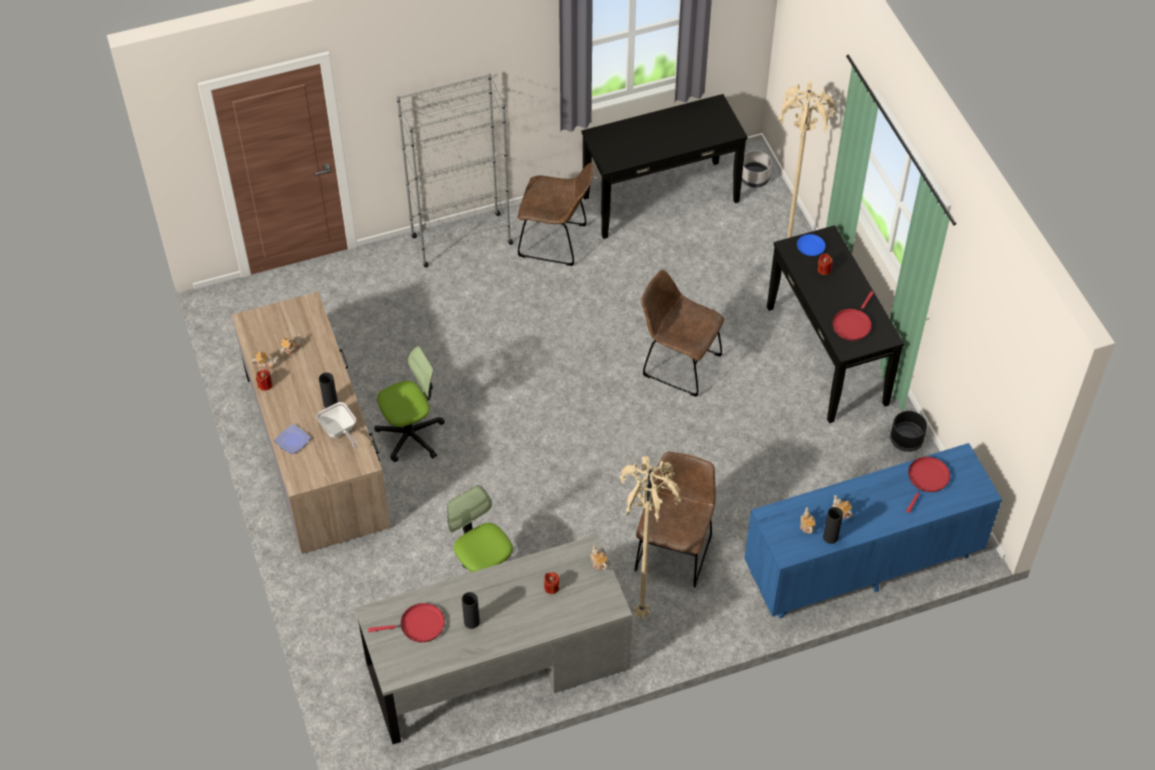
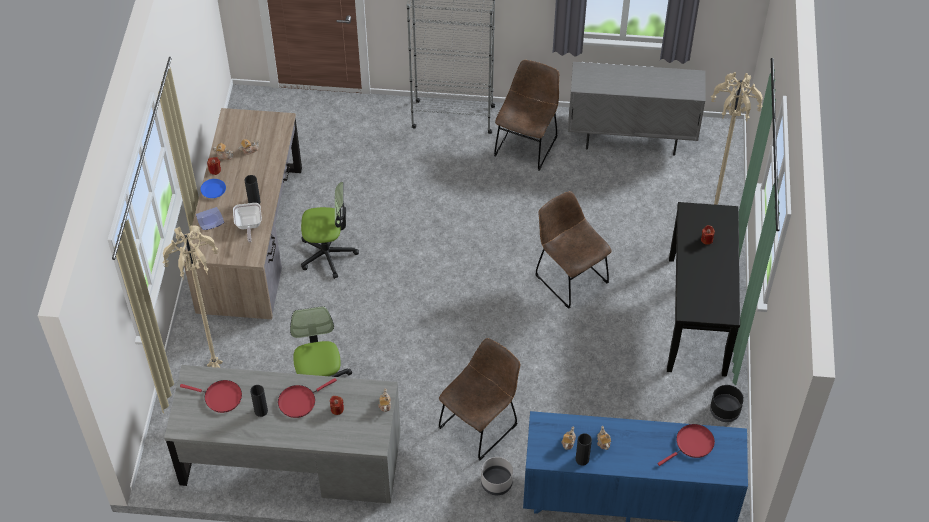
camera: 25 degrees right, 0 degrees up
(556, 241) = (527, 144): brown chair -> brown chair turned 105 degrees counterclockwise
(642, 613) = (426, 463): beige floor lamp -> beige floor lamp (217, 366)
(660, 198) = (631, 139): black console table -> grey cabinet
(754, 178) = (719, 149): grey planter -> grey planter (496, 482)
(810, 247) = (706, 217): blue plate -> blue plate (213, 190)
(852, 324) = (704, 293): red frying pan -> red frying pan (299, 401)

